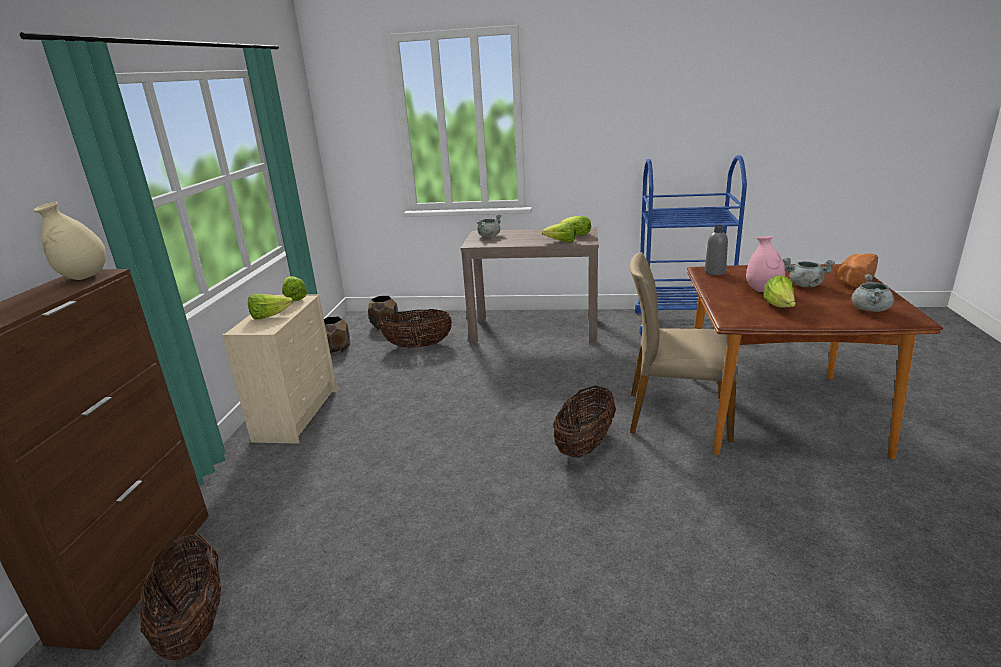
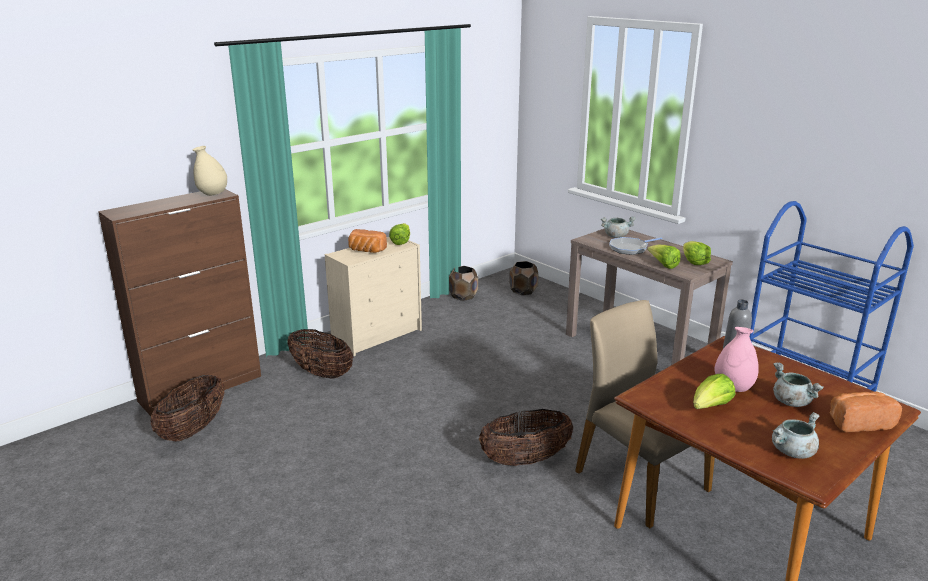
camera: 40 degrees right, 0 degrees up
(269, 316) = (366, 251): lettuce -> bread
(419, 346) = (523, 320): basket -> basket (321, 373)
(517, 240) = (630, 248): none -> frying pan

